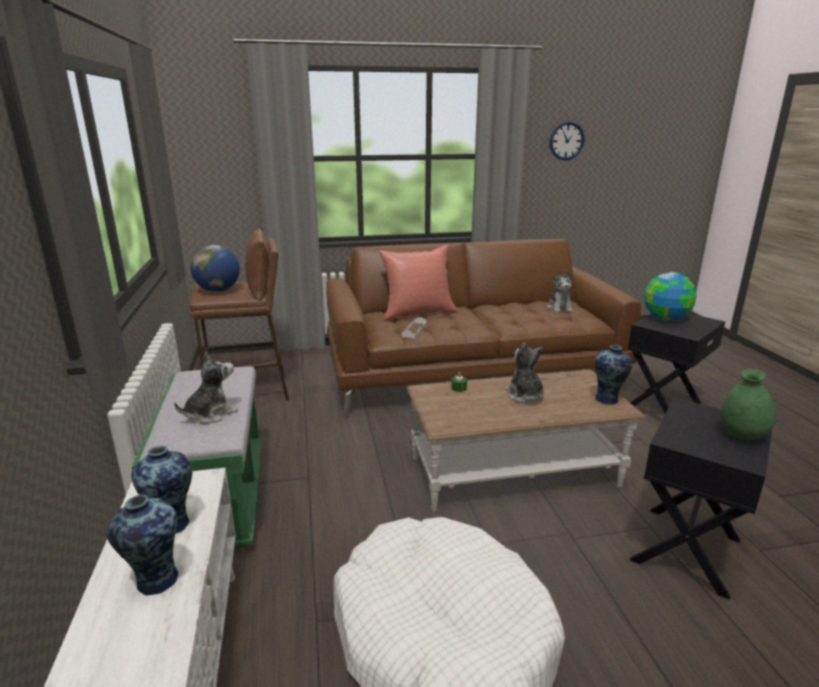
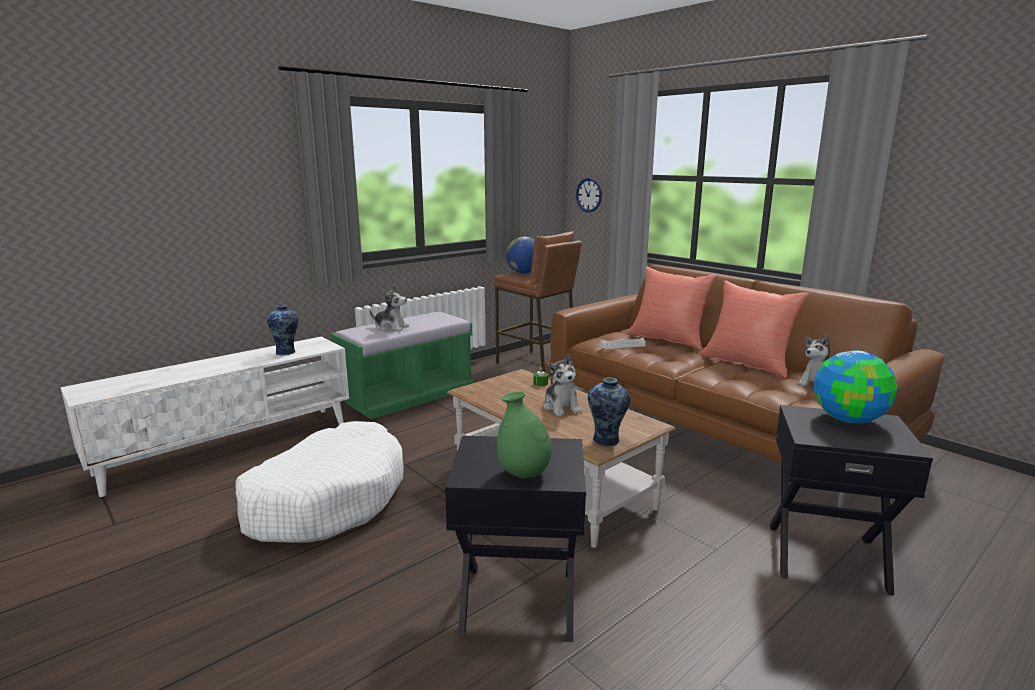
camera: 60 degrees right, 5 degrees down
(155, 580) = (242, 361): vase -> none
(500, 310) = (747, 364): none -> red pillow
(525, 396) = (561, 407): plush toy -> plush toy turned 120 degrees clockwise
(566, 141) = (978, 166): wall clock -> wall clock (589, 195)

